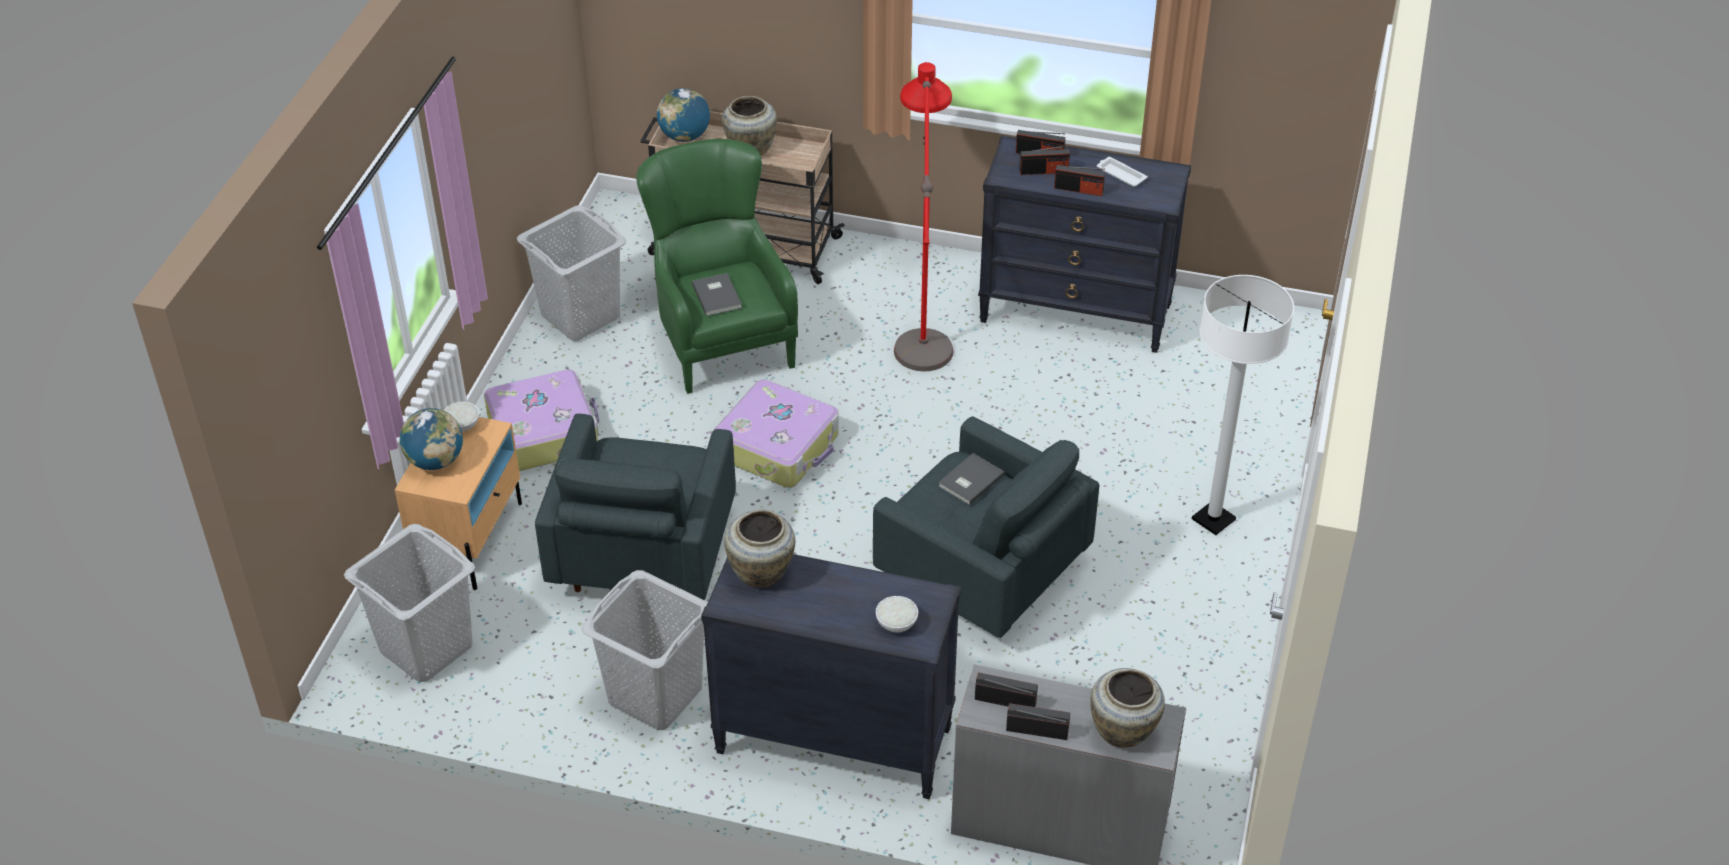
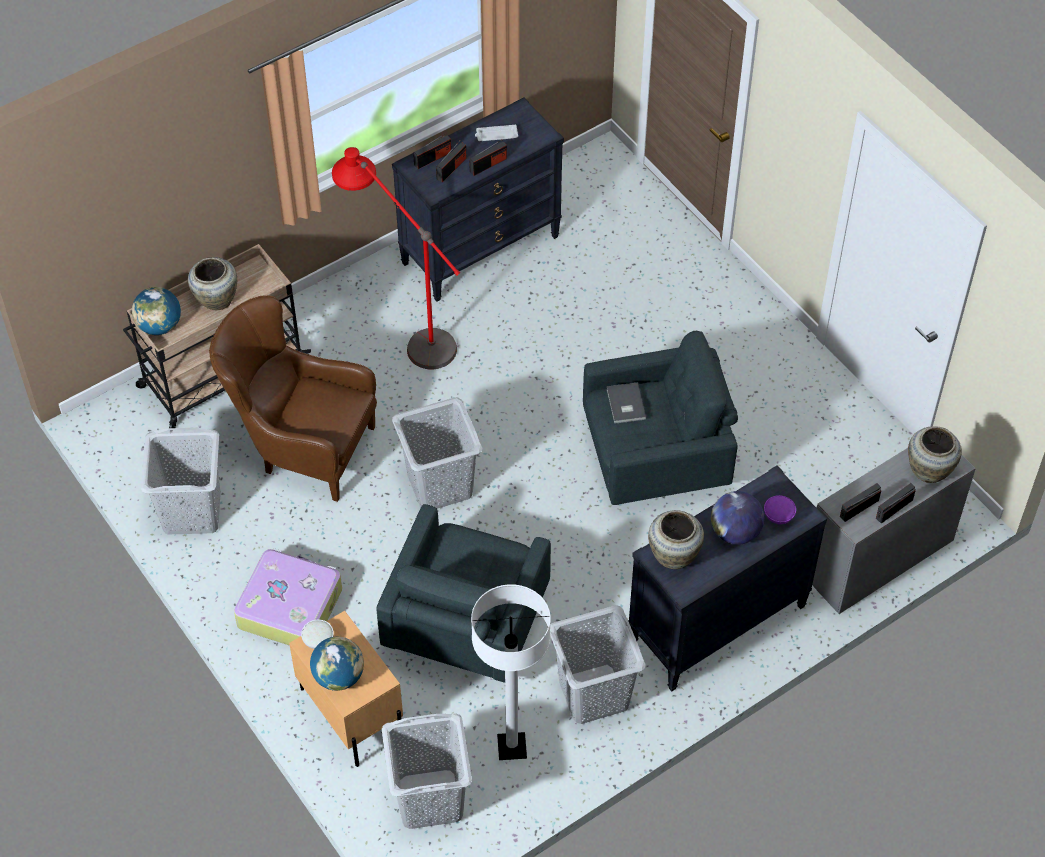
camera: 50 degrees left, 10 degrees up
(642, 556) = (464, 624): grey armchair -> grey armchair turned 60 degrees clockwise
(718, 295) = (323, 417): grey book -> none
(721, 338) = (302, 447): green armchair -> brown armchair
(778, 446) = (439, 484): suitcase -> grey laundry basket
(839, 602) = (735, 532): none -> globe
(896, 624) = (778, 516): white bowl -> purple bowl
(1213, 519) = (720, 315): white floor lamp -> white floor lamp (512, 747)

